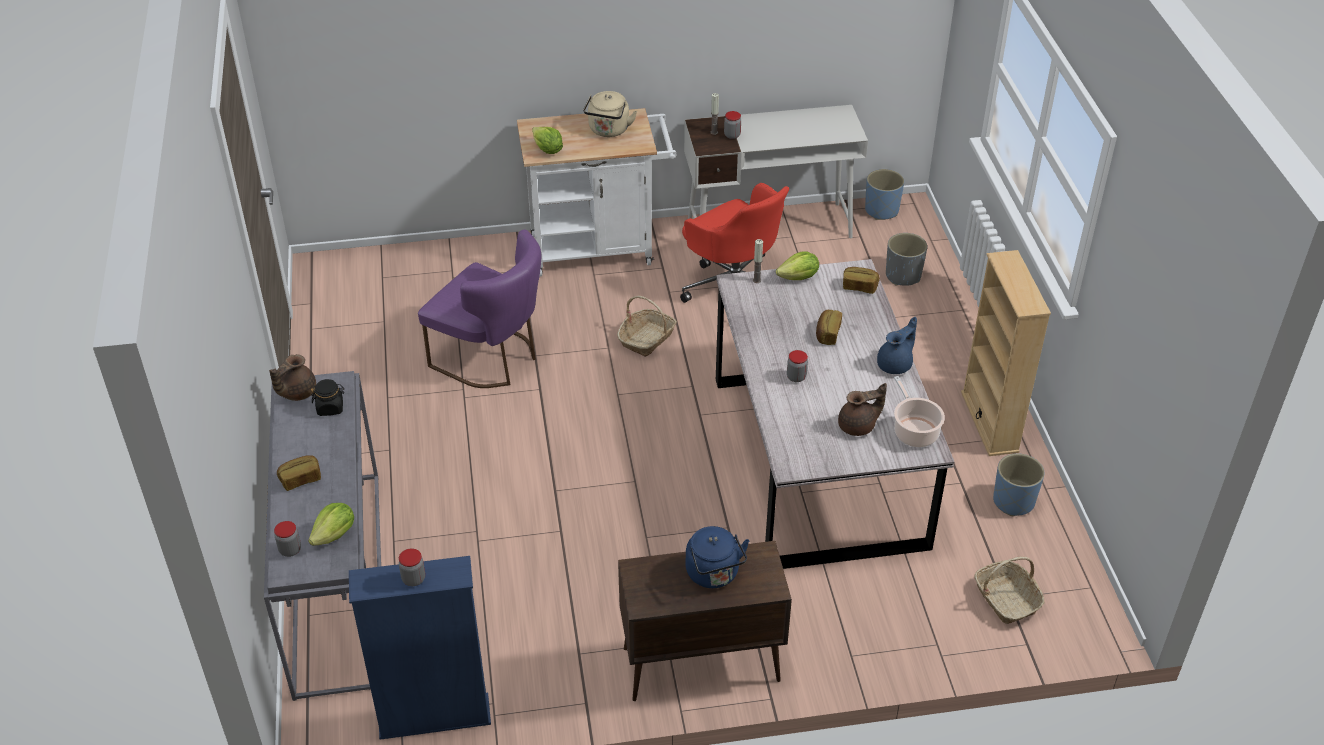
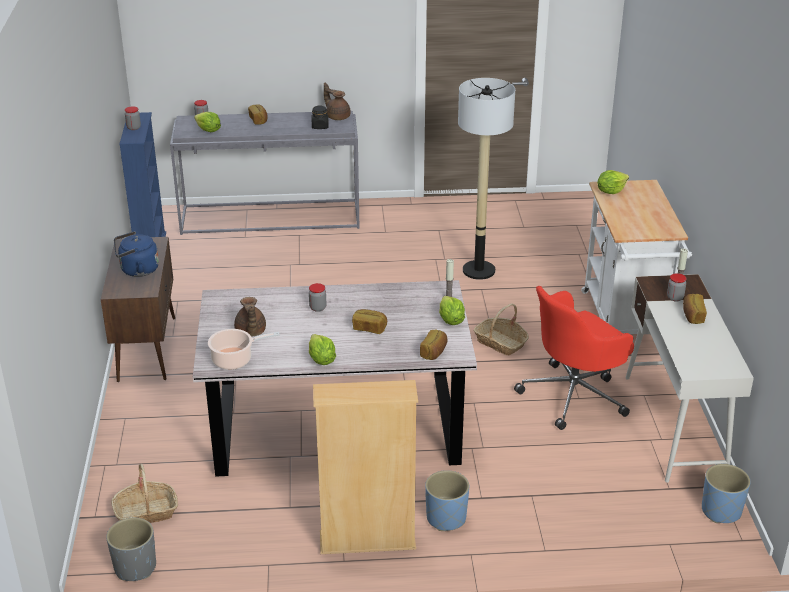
camera: 95 degrees right, 10 degrees down
(492, 358) = (478, 270): purple chair -> floor lamp
(608, 130) = (645, 218): beige kettle -> none
(762, 127) = (692, 316): none -> bread
(895, 364) = (321, 360): blue teapot -> lettuce
(903, 275) = (602, 512): grey planter -> grey planter (135, 567)
(1013, 501) = (257, 538): blue planter -> blue planter (446, 518)

